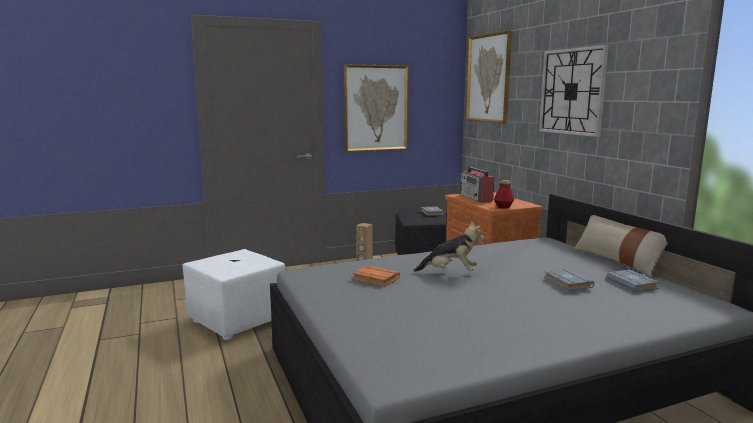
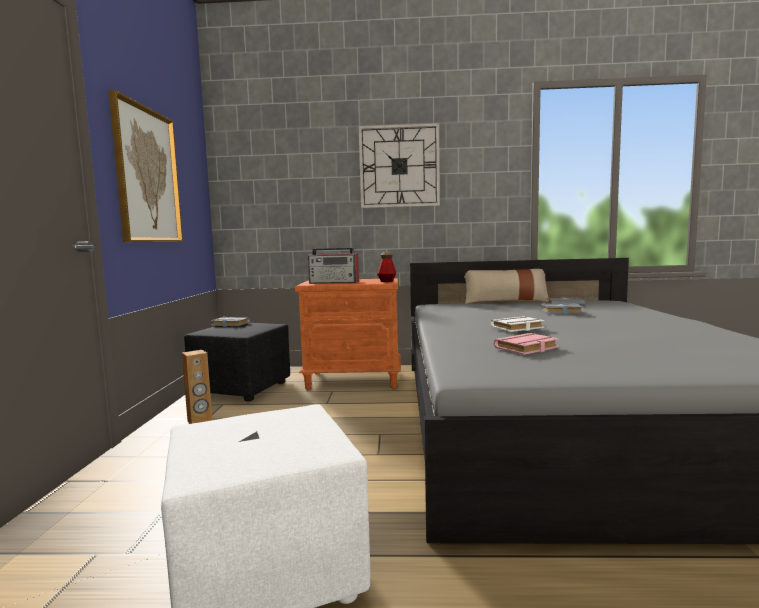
camera: 65 degrees left, 5 degrees down
(374, 279) = (527, 348): orange book -> pink book
(450, 273) = (517, 328): plush toy -> white book
(488, 78) = (261, 155): picture -> none

